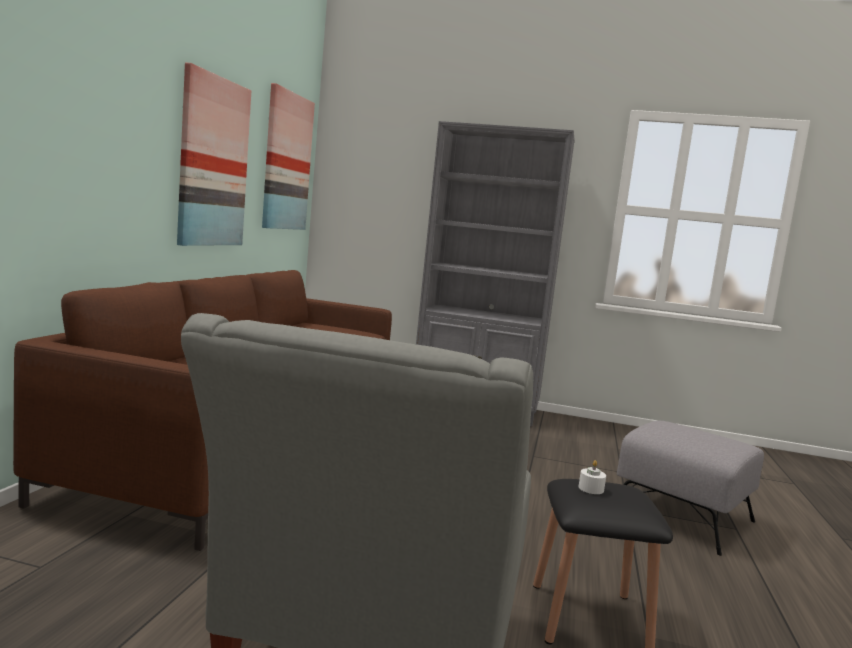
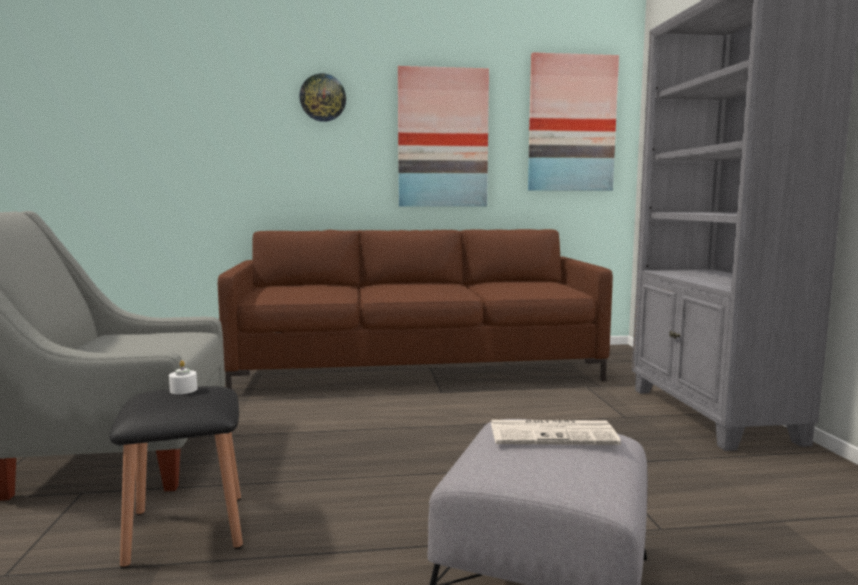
camera: 70 degrees right, 0 degrees up
(113, 81) = (323, 98): none -> wall clock
(674, 428) = (553, 434): none -> newspaper

